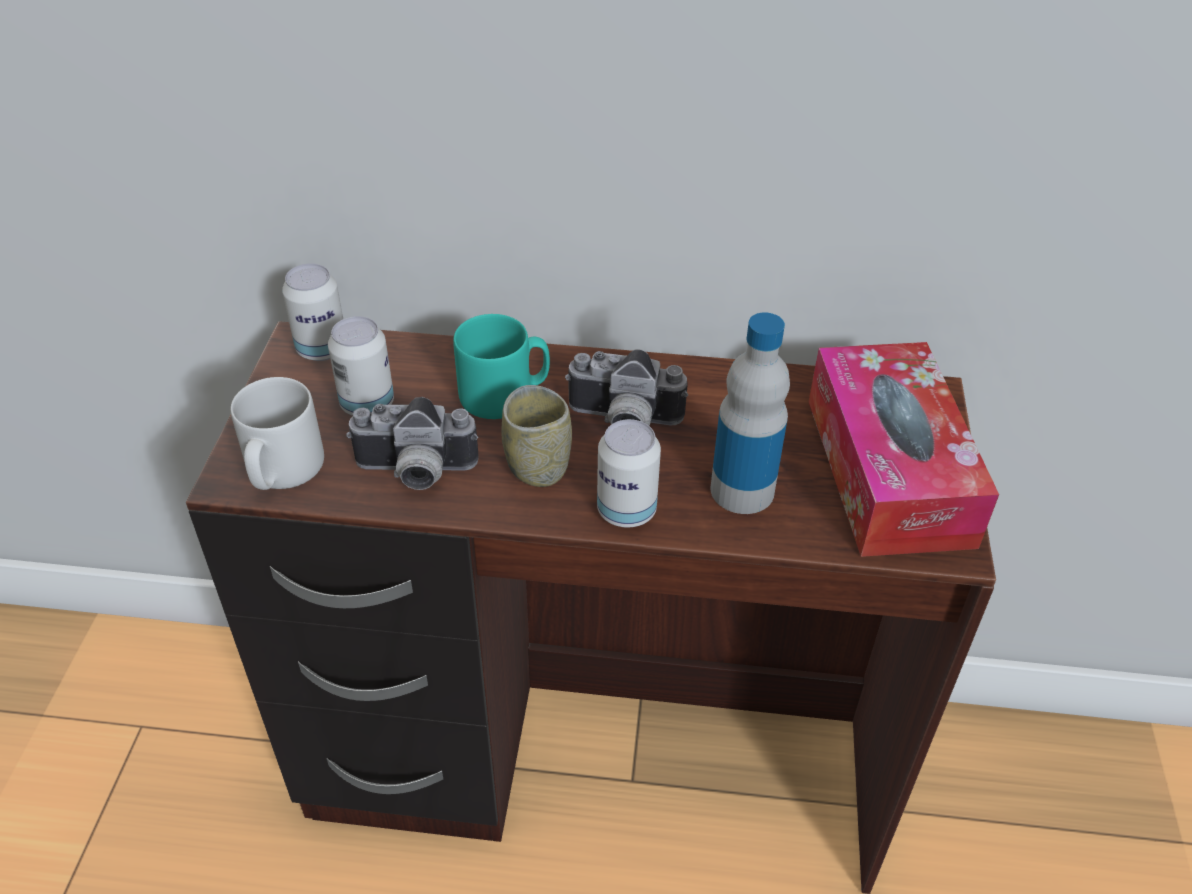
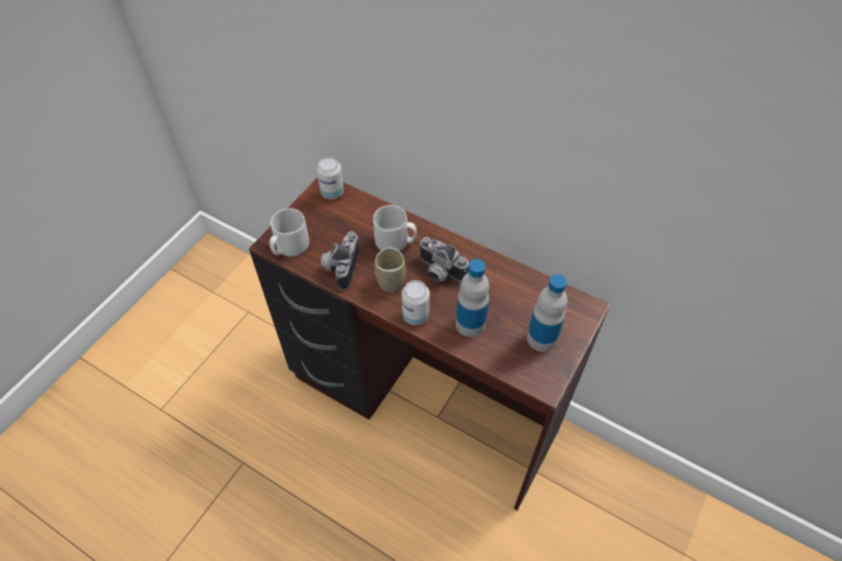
camera: 25 degrees right, 10 degrees up
(367, 404) = (337, 226): can -> none
(415, 473) = (340, 266): camera -> camera turned 75 degrees clockwise
(505, 395) = (395, 241): turquoise mug -> grey mug
(888, 470) = (541, 338): tissue box -> bottle

